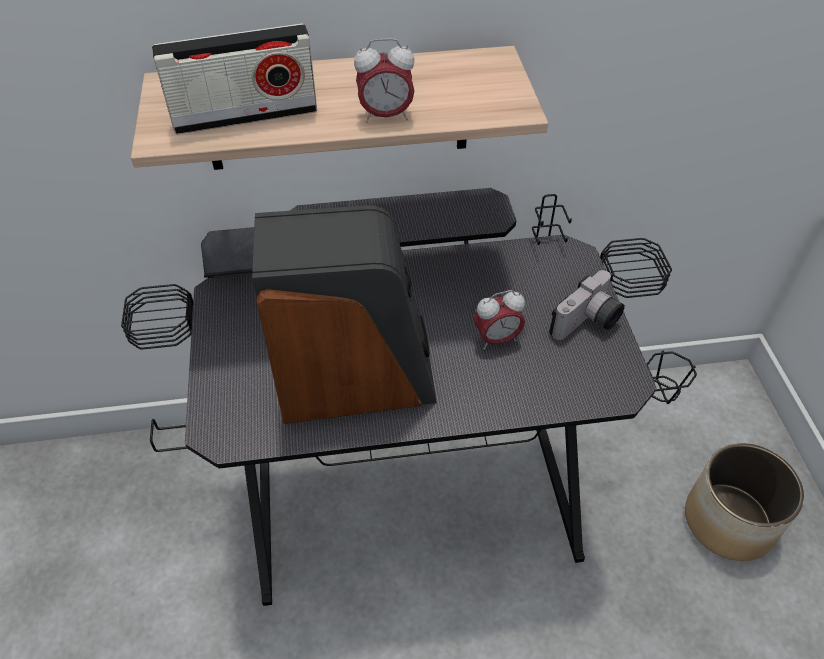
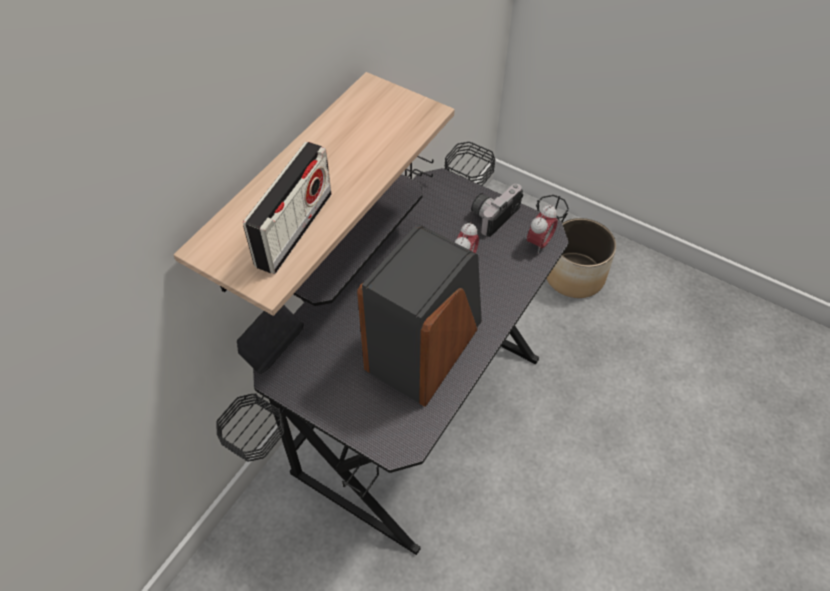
camera: 50 degrees left, 5 degrees up
(385, 116) = (371, 167): alarm clock -> alarm clock (539, 243)
(587, 323) = (493, 214): camera -> camera turned 135 degrees counterclockwise

